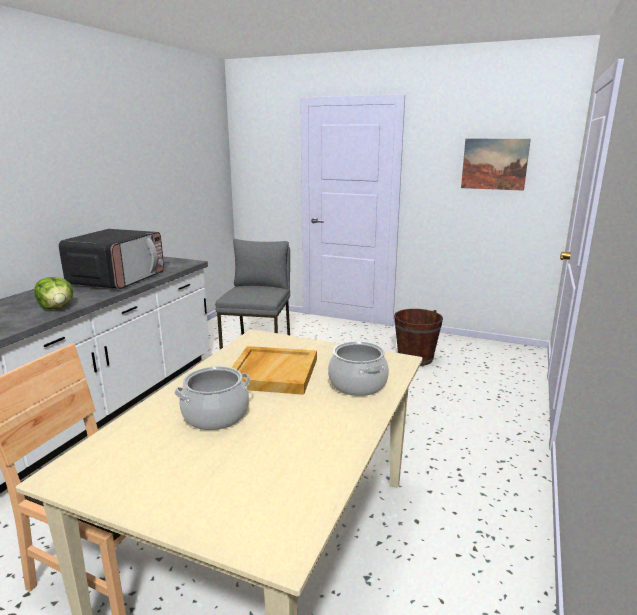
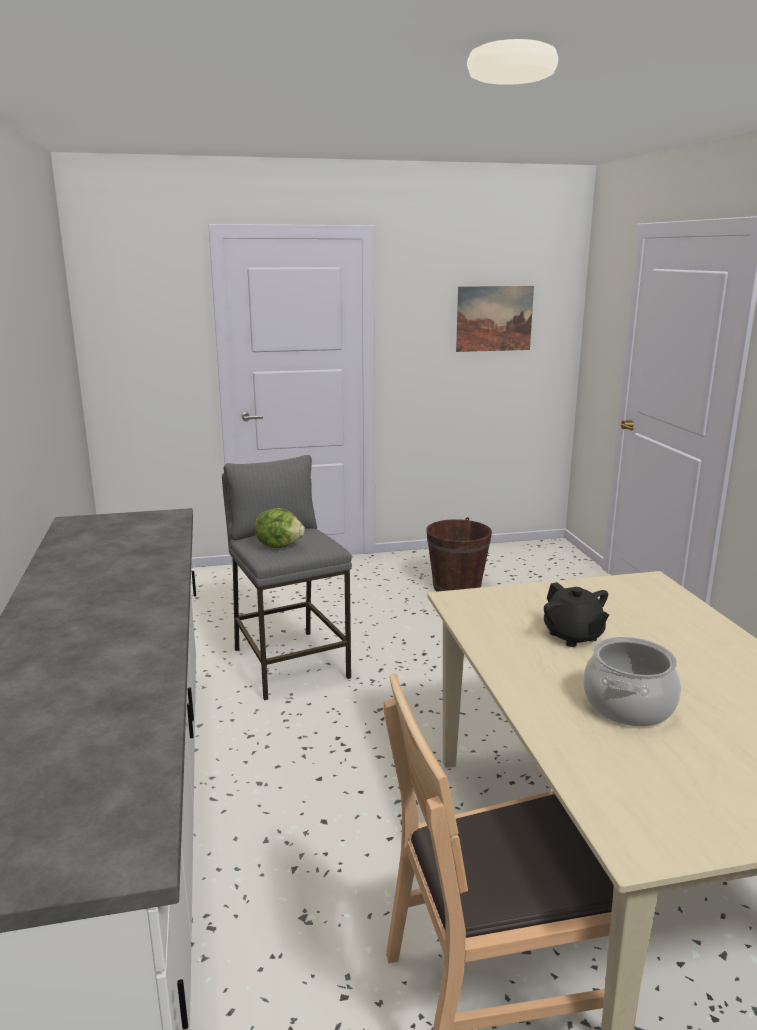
camera: 35 degrees left, 0 degrees up
(57, 308) = (144, 641): lettuce -> lettuce (279, 545)
(118, 279) = (120, 569): microwave -> none
(272, 372) = (573, 636): beige tray -> black teapot
(358, 384) = (673, 619): cooking pot -> none

